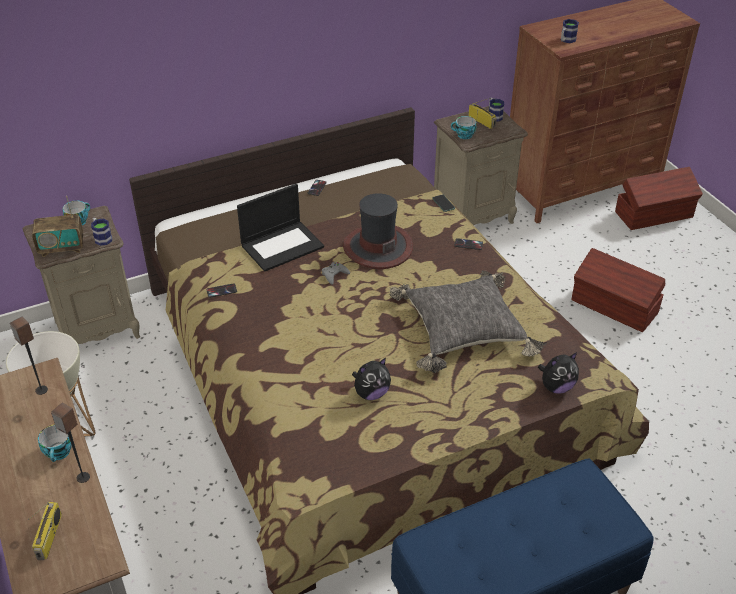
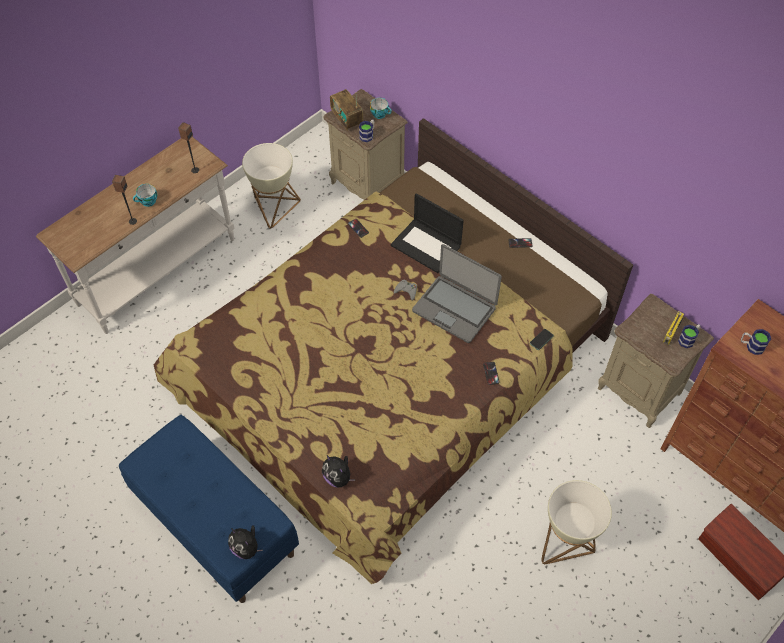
camera: 70 degrees right, 15 degrees up
(50, 537) = (86, 225): radio -> none
(371, 393) = (286, 355): plush toy -> plush toy (246, 548)
(377, 247) = (454, 309): hat -> laptop
(463, 135) = (637, 323): cup -> none
(463, 326) = (382, 395): pillow -> none
(614, 307) = (566, 542): brown storage box -> planter

